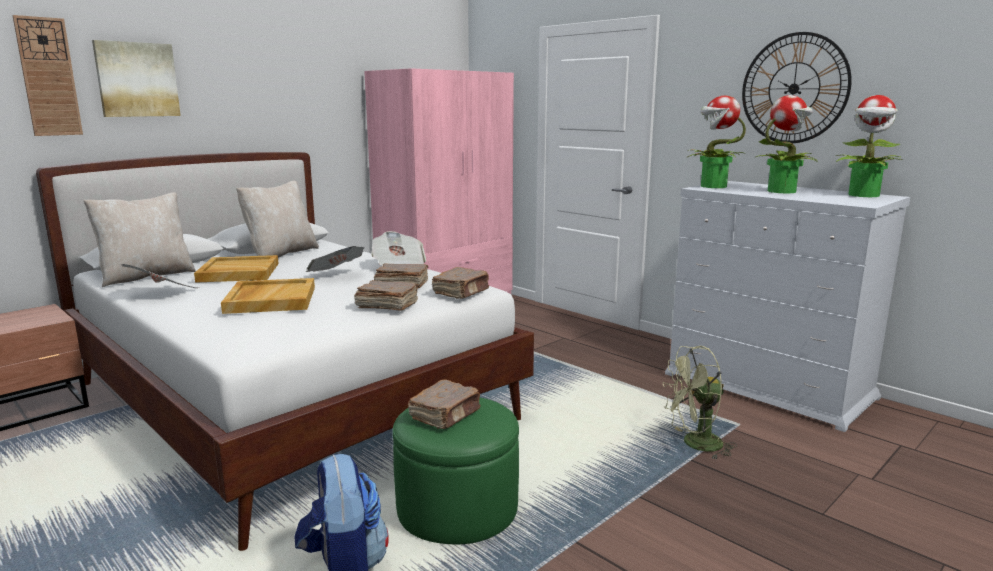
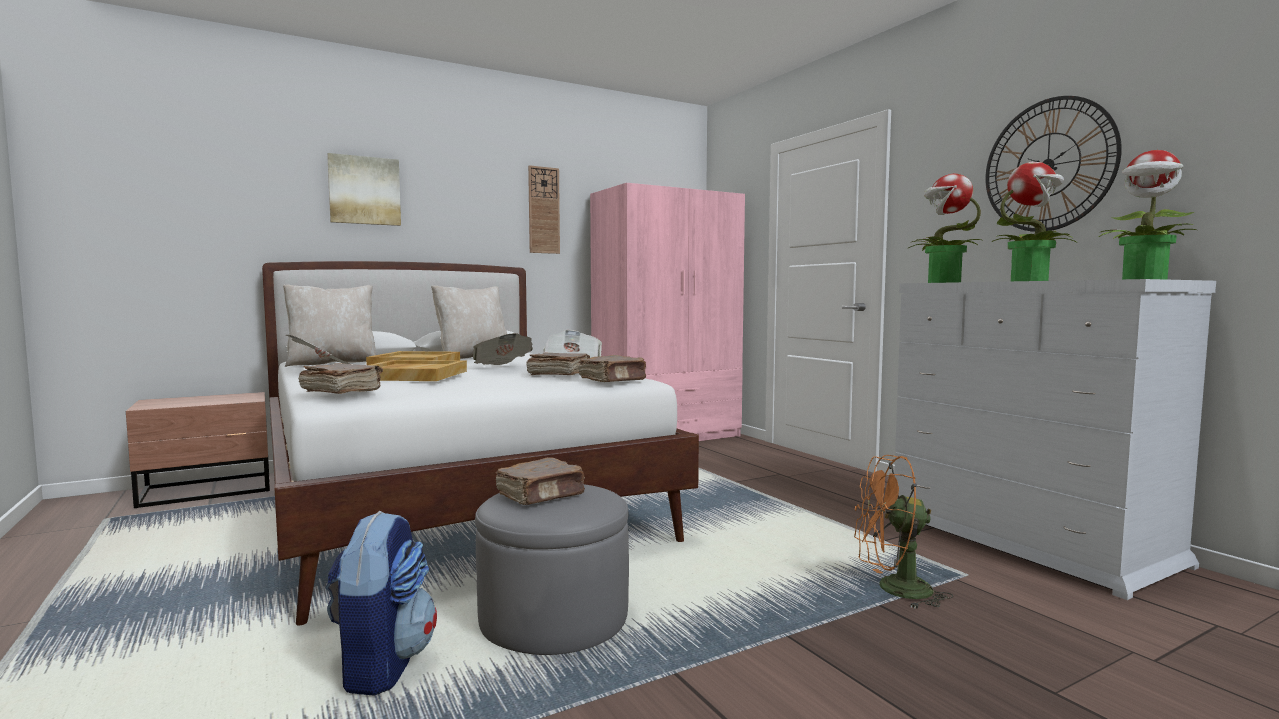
camera: 15 degrees right, 10 degrees down
(48, 77) = (285, 184): wall clock -> wall clock (543, 210)
(386, 306) = (521, 384): brown book -> brown book (341, 392)
(457, 507) = (554, 616): green ottoman -> grey ottoman
(695, 444) = (893, 589): green fan -> orange fan

